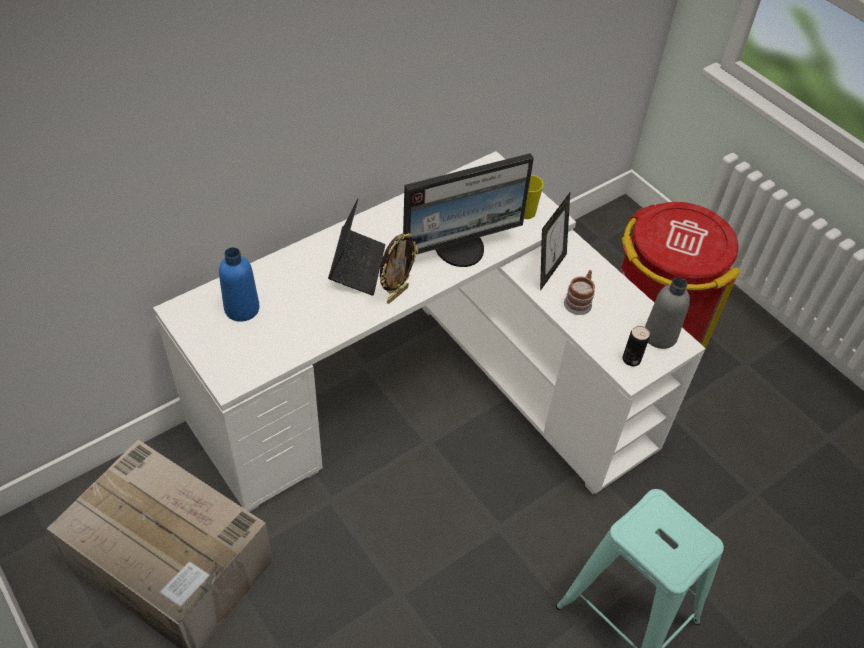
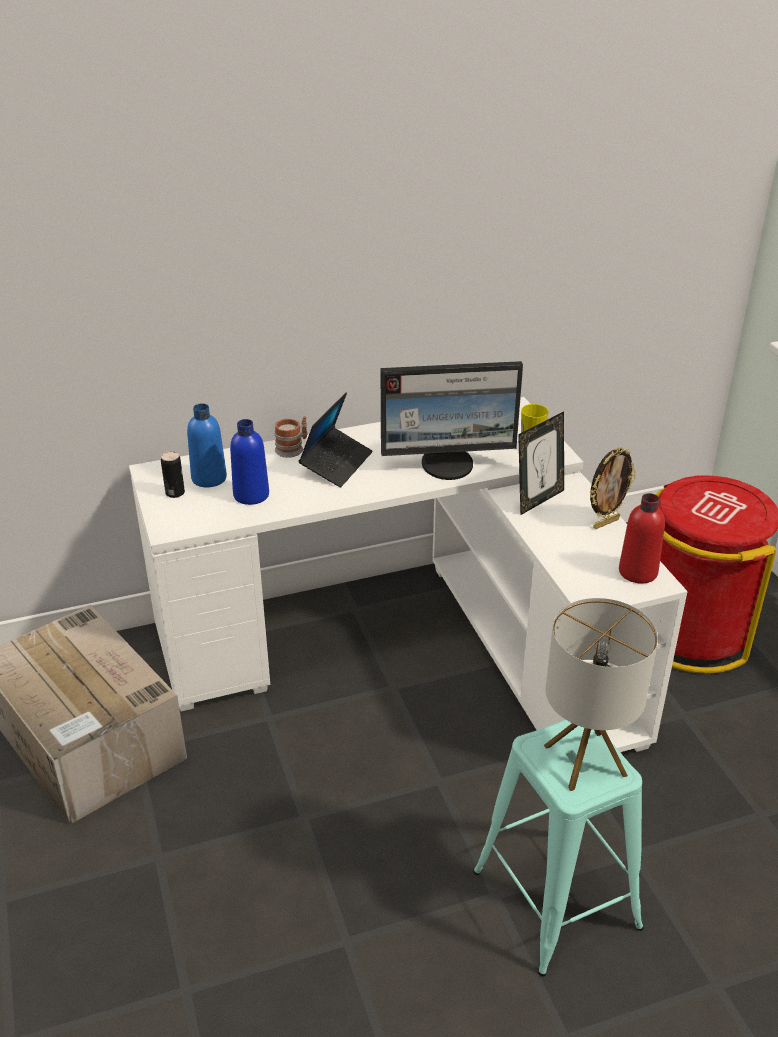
camera: 20 degrees right, 15 degrees down
(292, 322) = (251, 495): none -> blue bottle
(396, 294) = (364, 490): picture frame -> picture frame (605, 523)
(579, 301) = (559, 530): mug -> mug (292, 448)
(631, 359) = (595, 586): can -> can (175, 493)
(660, 336) = (638, 572): grey bottle -> red bottle
(673, 536) = (584, 760): none -> table lamp

